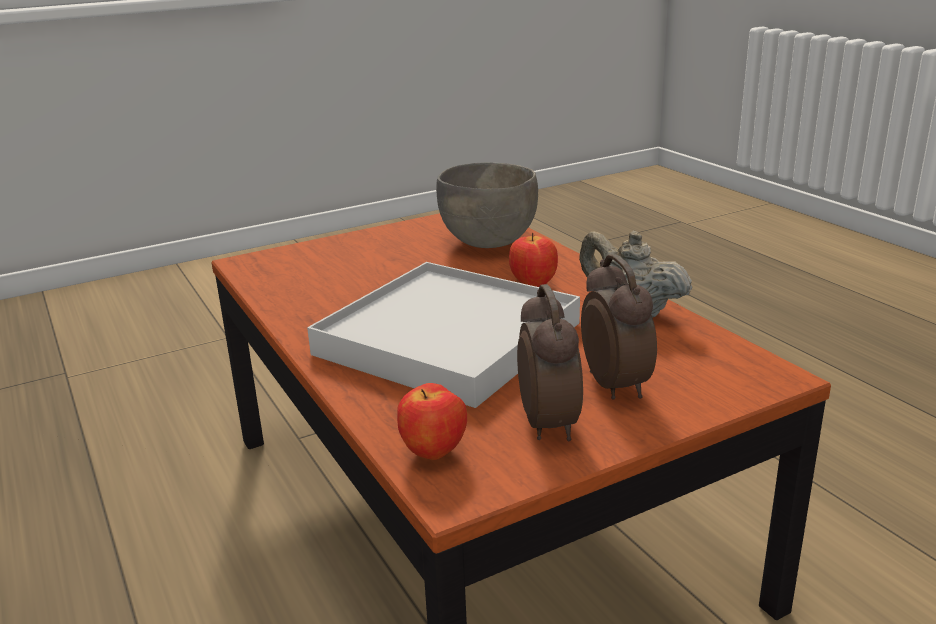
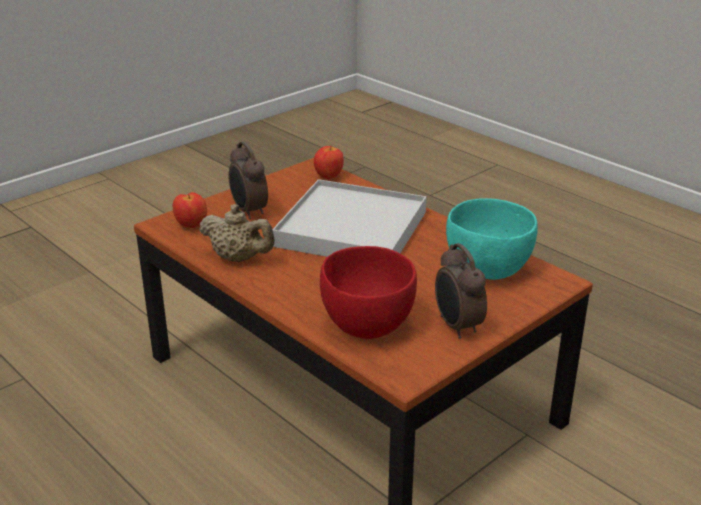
camera: 165 degrees right, 5 degrees up
(312, 277) = (486, 270): none -> turquoise bowl
(489, 242) = (367, 325): grey bowl -> red bowl
(532, 285) = (312, 277): apple -> apple (192, 226)
(550, 424) = (280, 192): alarm clock -> alarm clock (457, 326)

